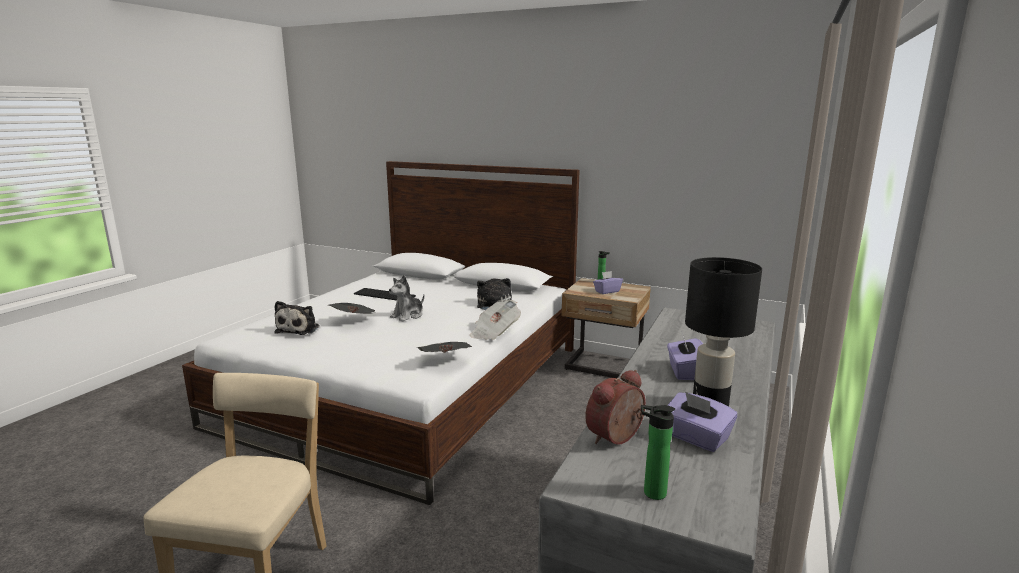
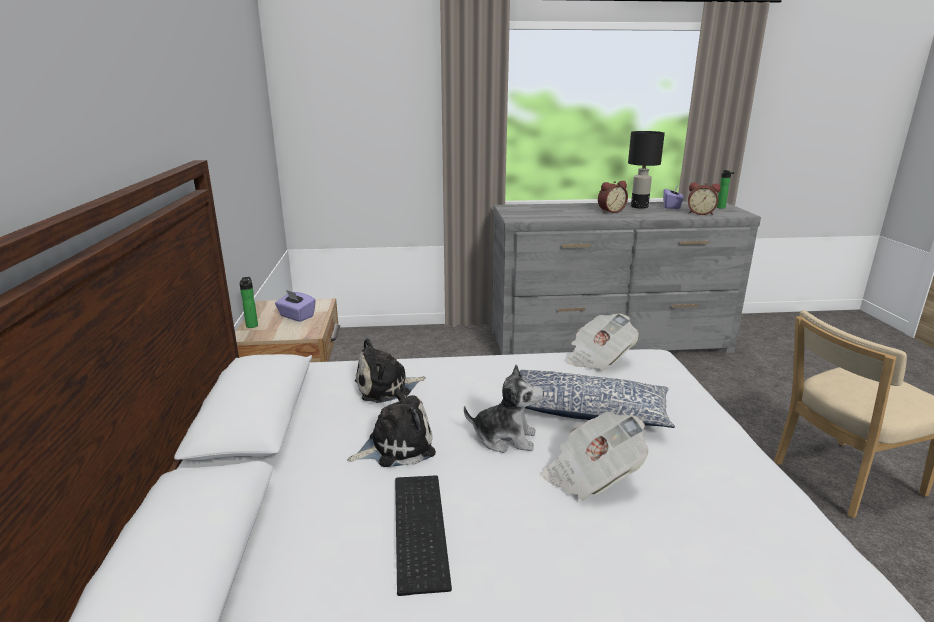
camera: 120 degrees left, 5 degrees up
(299, 329) = (701, 517): plush toy -> plush toy (396, 446)
(397, 338) = (587, 411): none -> pillow
(494, 333) = (490, 357): newspaper -> none
(685, 372) = (610, 211): purple tissue box -> alarm clock

